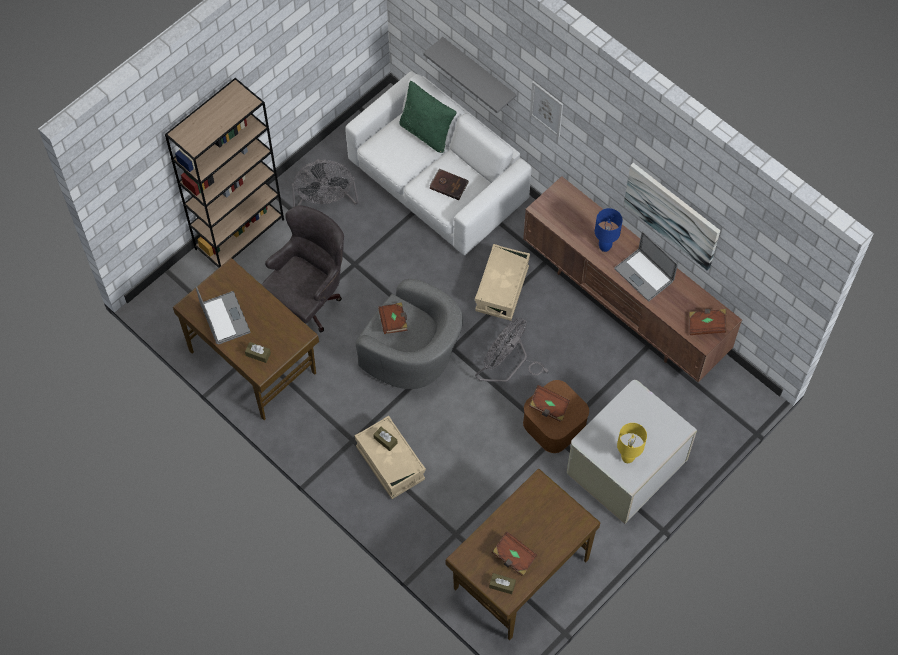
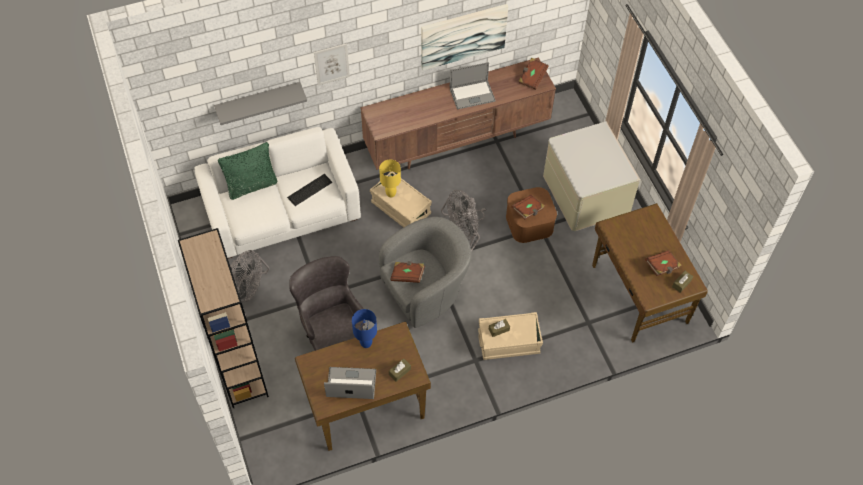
camera: 65 degrees left, 5 degrees down
(449, 185) = (308, 189): brown book -> keyboard
(605, 247) = (436, 107): blue table lamp -> blue table lamp (366, 343)
(627, 457) = (608, 169): yellow table lamp -> yellow table lamp (390, 193)

